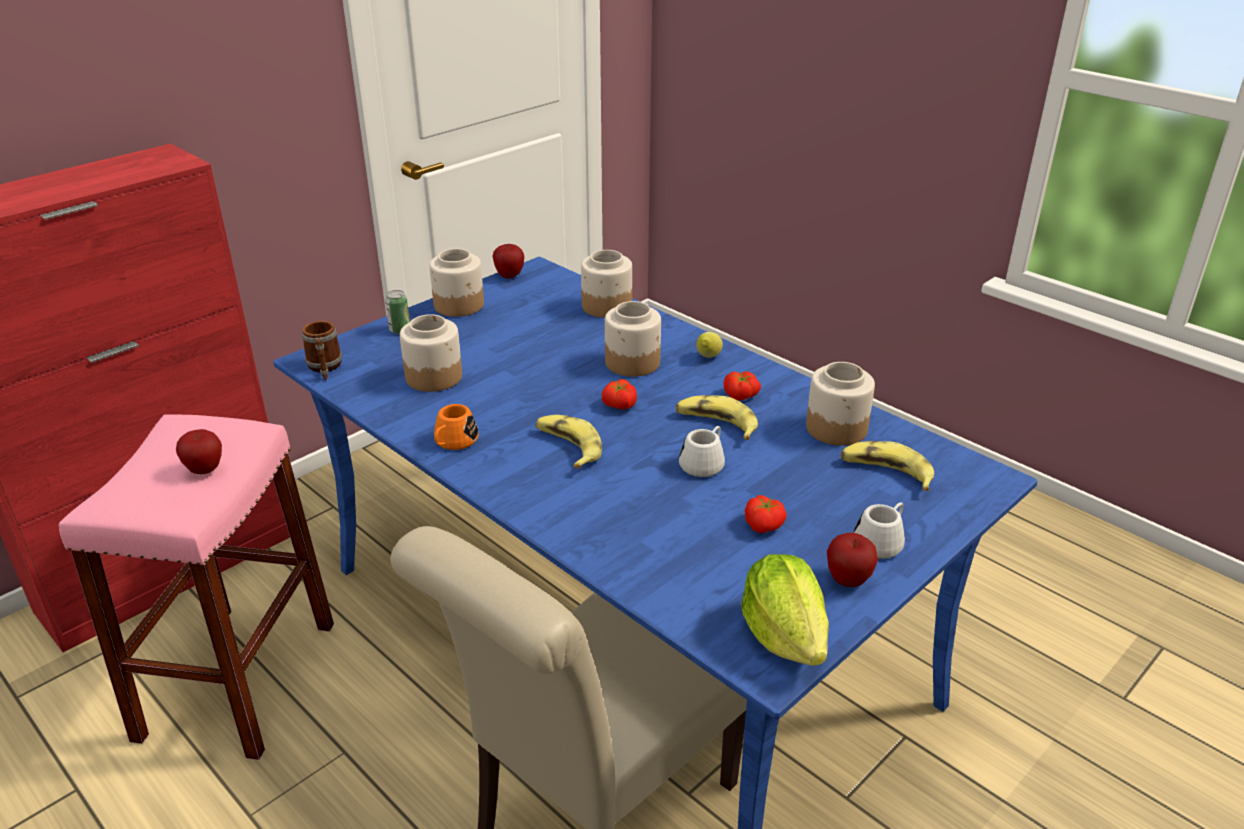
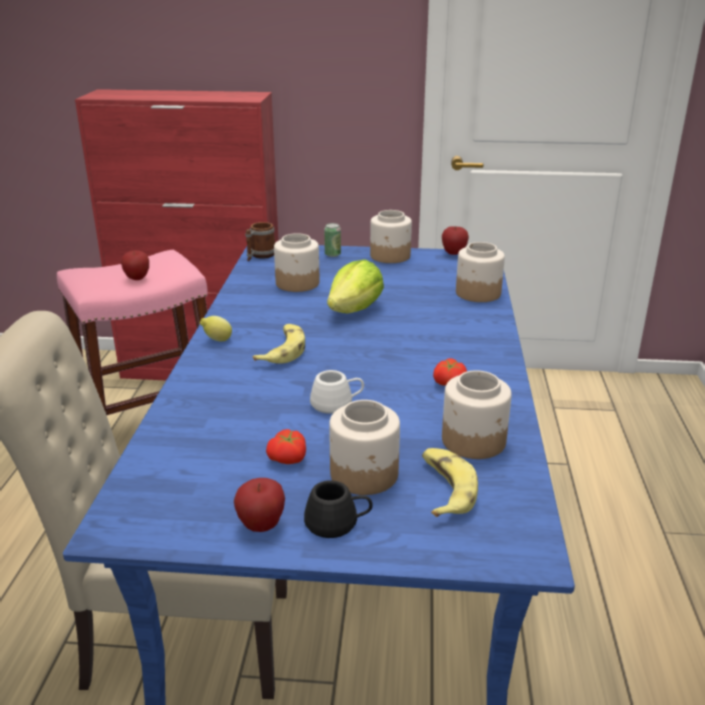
camera: 50 degrees right, 5 degrees down
(453, 442) = (236, 317): orange mug -> none
(619, 405) = (360, 346): tomato -> none
(633, 363) = (422, 329): jar -> jar (365, 474)
(708, 357) = (480, 351): lemon -> lemon (217, 340)
(716, 424) = (394, 389): banana -> none
(784, 635) = (157, 521): lettuce -> lettuce (355, 309)
(881, 541) = (338, 523): white mug -> black mug

